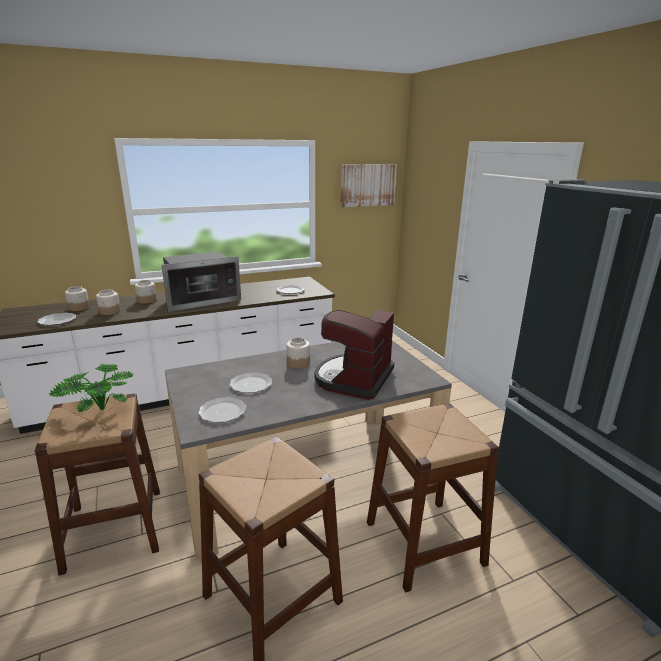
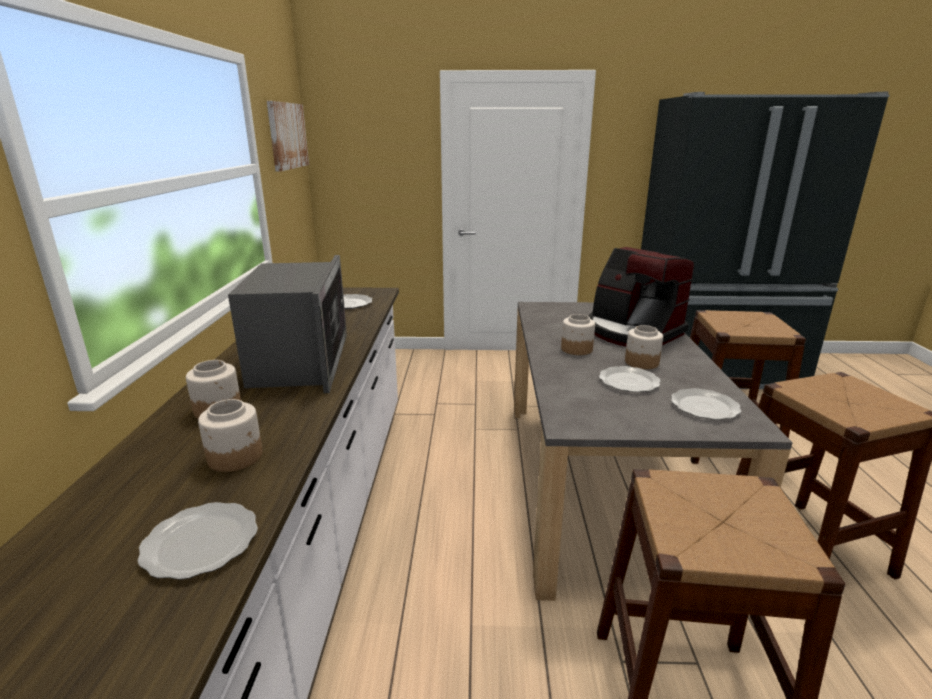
camera: 65 degrees left, 0 degrees up
(79, 308) = (127, 505): jar -> jar (641, 362)
(97, 412) = (699, 510): potted plant -> none

